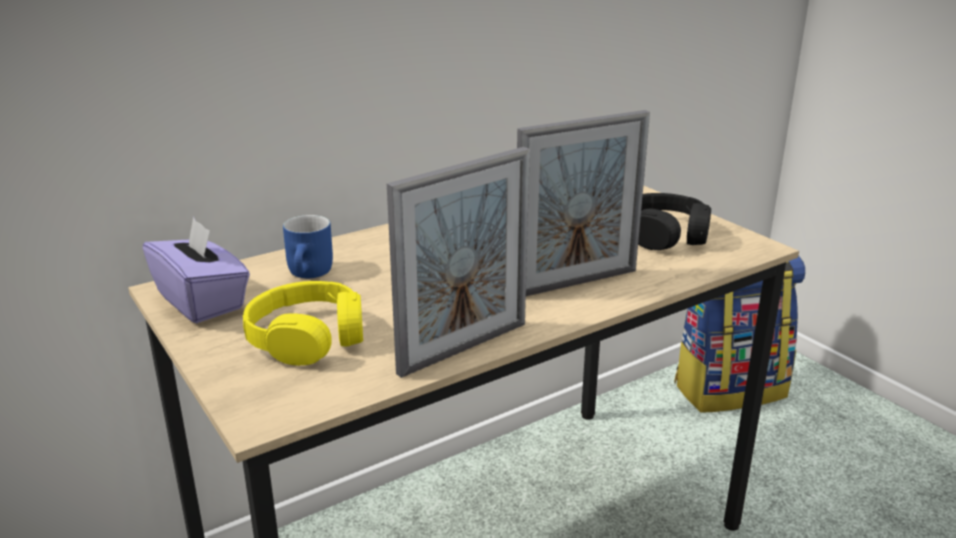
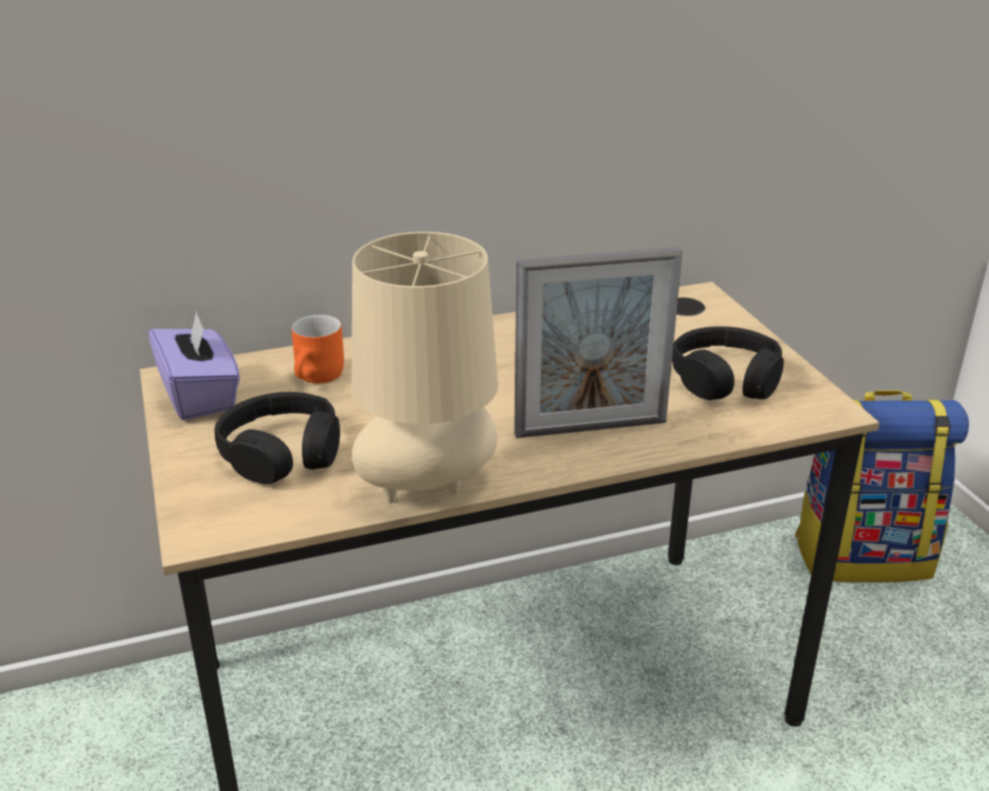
camera: 15 degrees right, 5 degrees up
(308, 338) = (282, 453): yellow headphones -> black headphones
(312, 273) = (320, 378): blue mug -> orange mug
(463, 348) = (429, 489): picture frame -> beige table lamp

